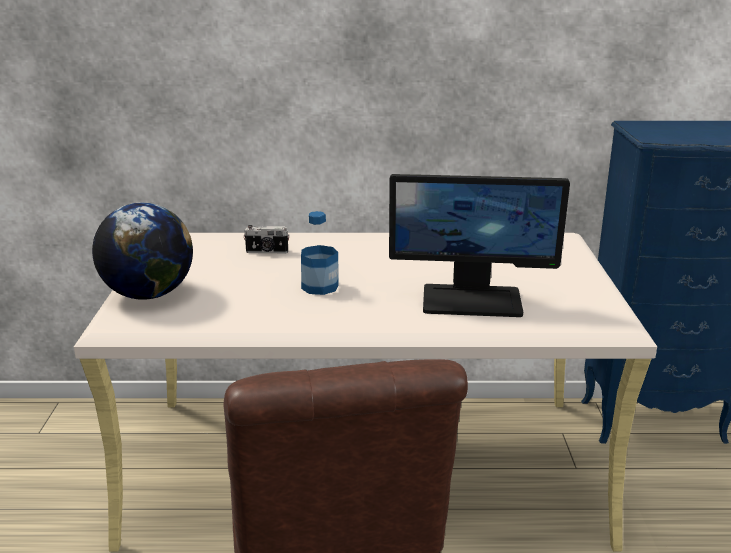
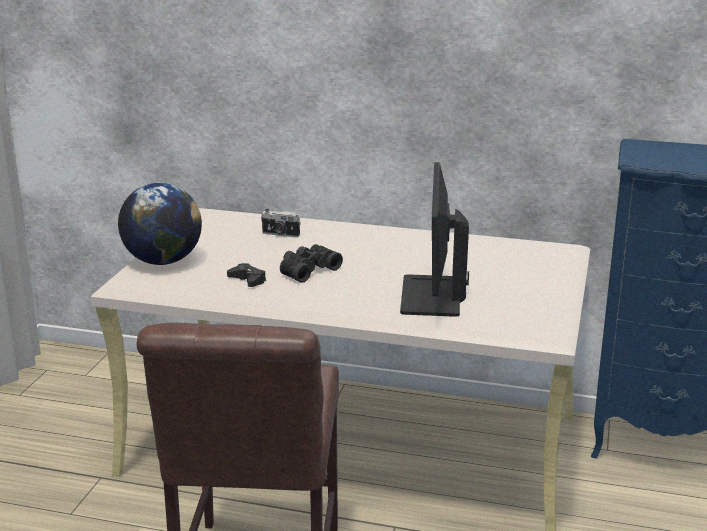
camera: 15 degrees right, 0 degrees up
(259, 305) = (248, 280): none -> black game controller
(319, 287) = (307, 270): bottle -> black binoculars
(472, 300) = (432, 296): monitor -> monitor turned 75 degrees clockwise

